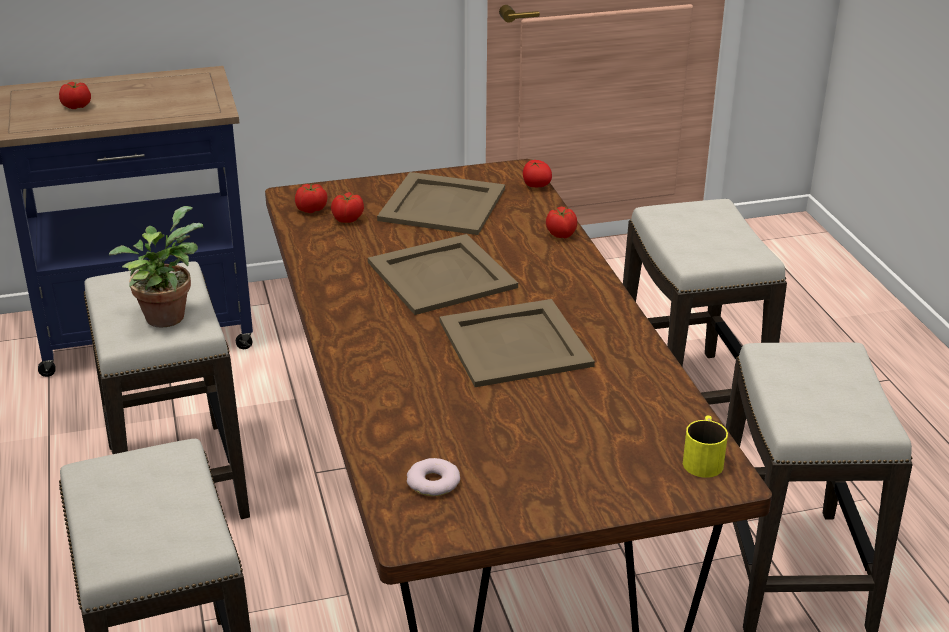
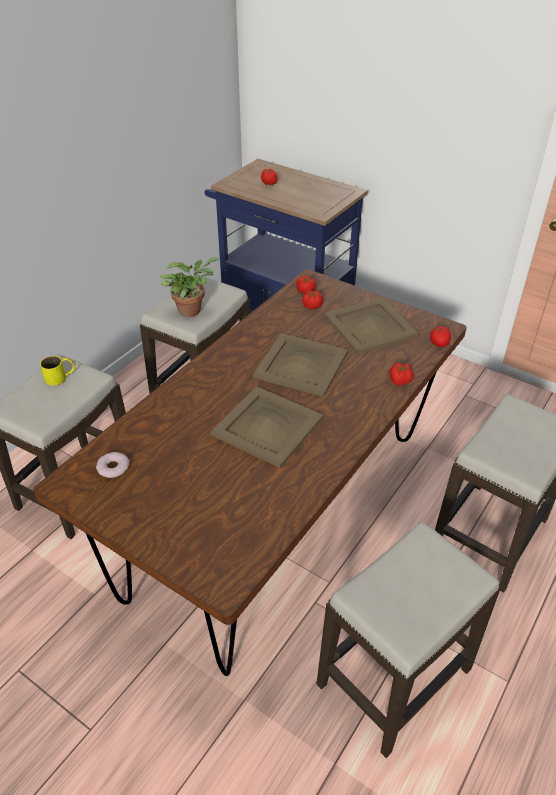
camera: 50 degrees right, 10 degrees up
(703, 458) = (236, 563): yellow mug -> yellow mug (61, 376)

